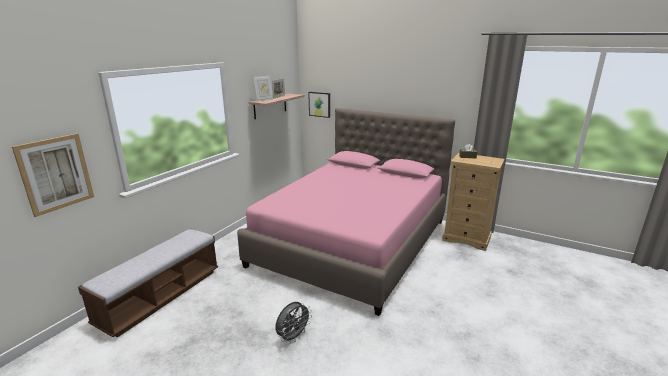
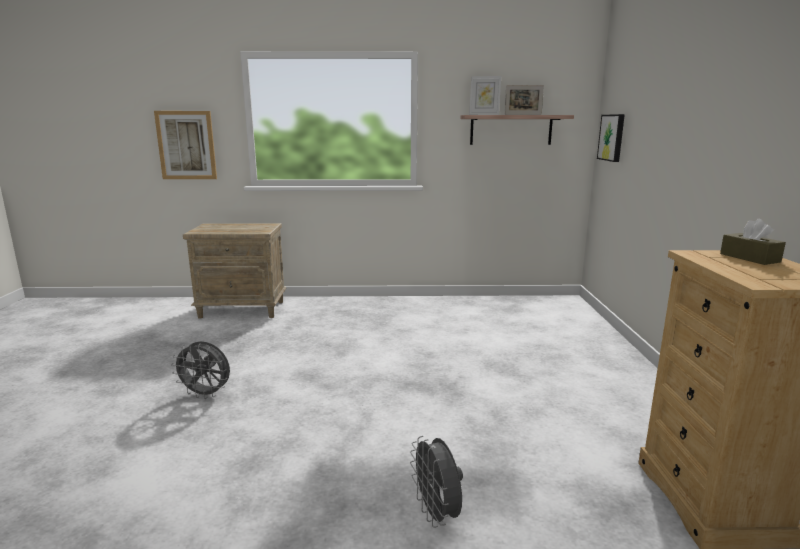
camera: 60 degrees right, 5 degrees down
(161, 296) = (243, 309): bench -> beige nightstand
(353, 242) = (482, 371): pink bed -> none
(448, 290) = (437, 514): none -> grey fan

